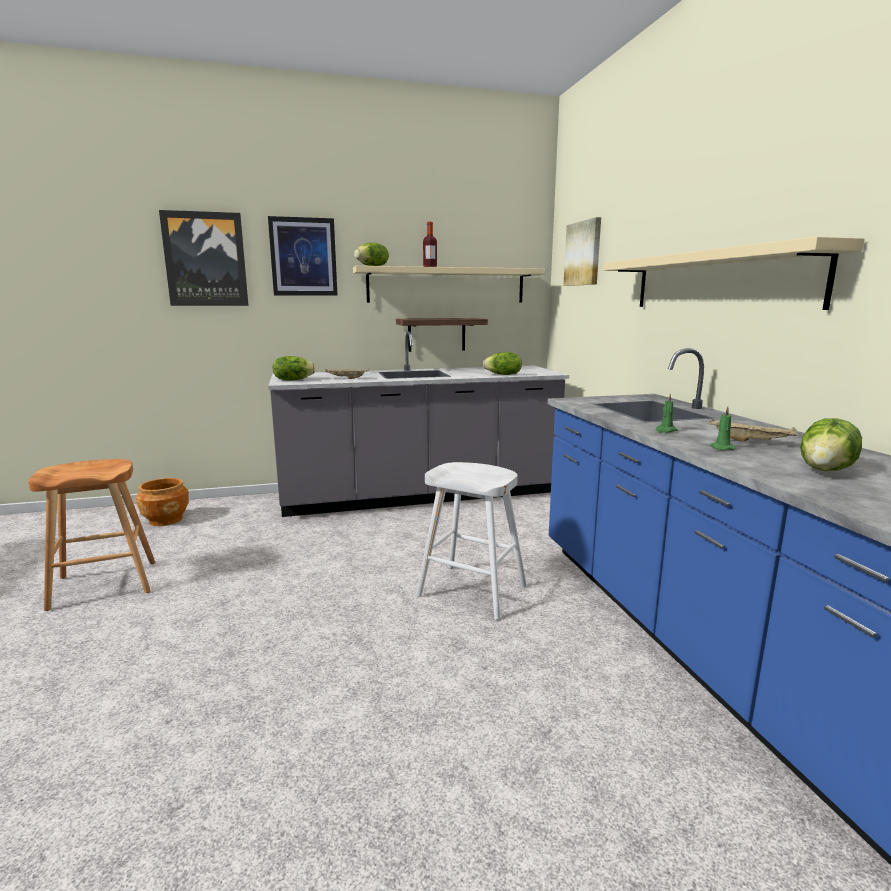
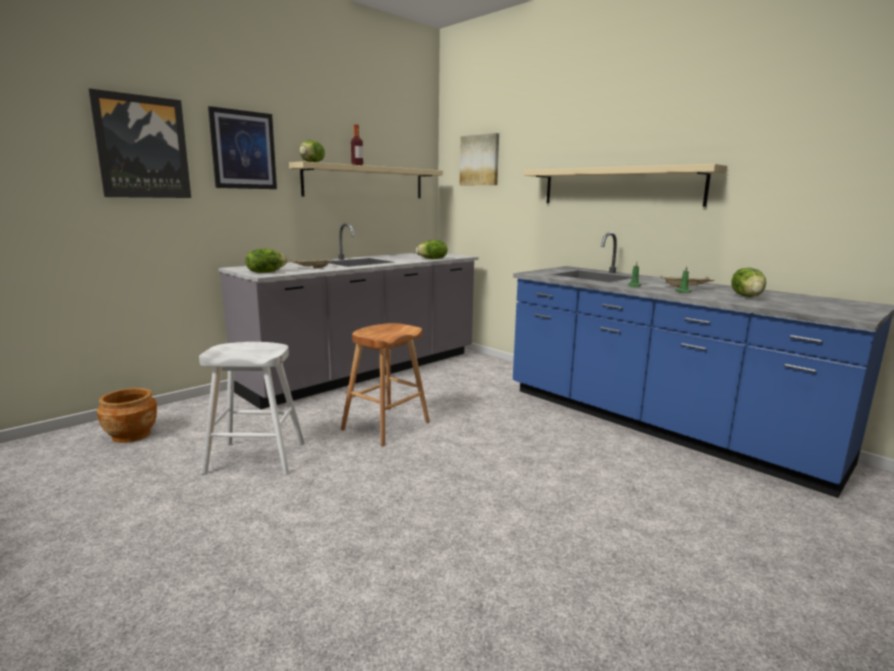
camera: 30 degrees left, 0 degrees up
(103, 585) = (156, 502): brown stool -> brown stool (385, 426)
(436, 334) = (359, 226): shelf -> none
(471, 591) = (493, 427): white stool -> white stool (256, 458)

